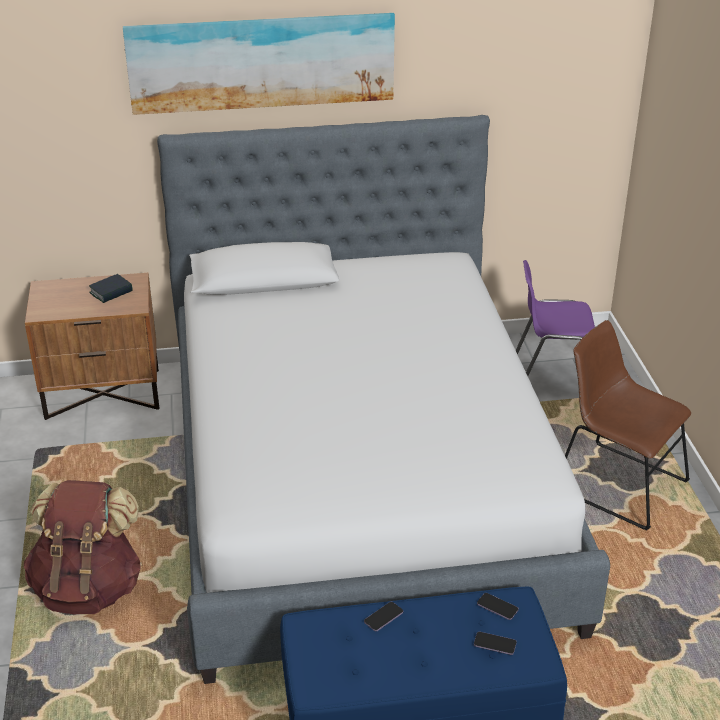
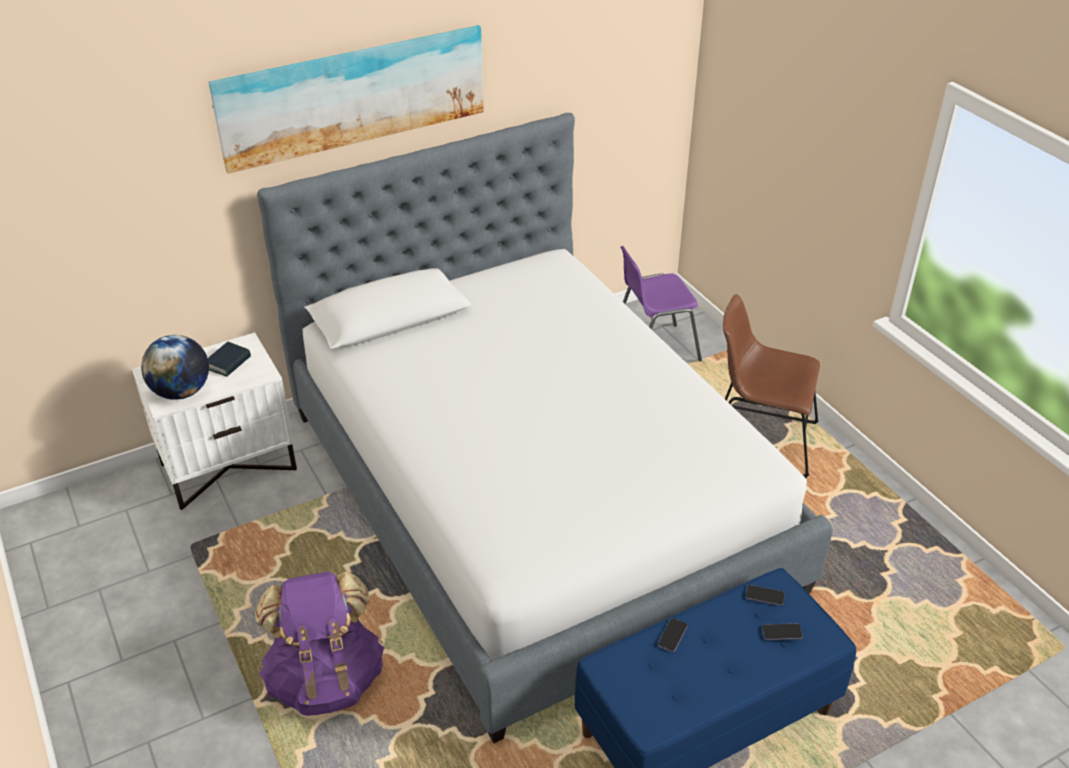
camera: 20 degrees left, 5 degrees up
(59, 307) = (182, 392): none -> globe
(89, 588) = (326, 679): brown backpack -> purple backpack
(103, 393) = (229, 466): brown nightstand -> white nightstand

